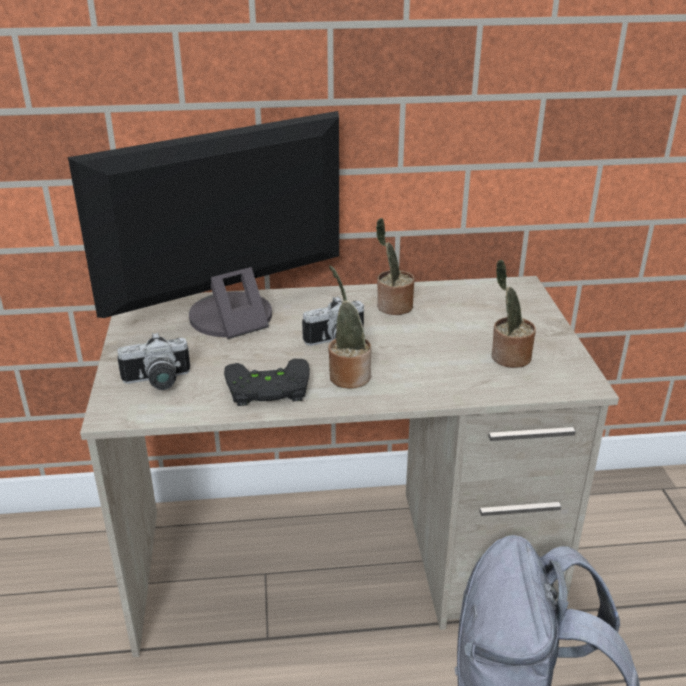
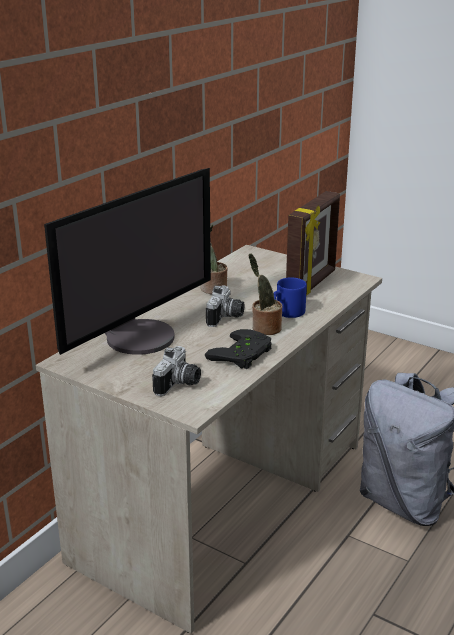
camera: 50 degrees left, 5 degrees down
(230, 317) = (139, 337): monitor -> monitor turned 150 degrees counterclockwise
(407, 373) = (287, 312): none -> blue mug
(508, 357) = (312, 284): potted plant -> picture frame

